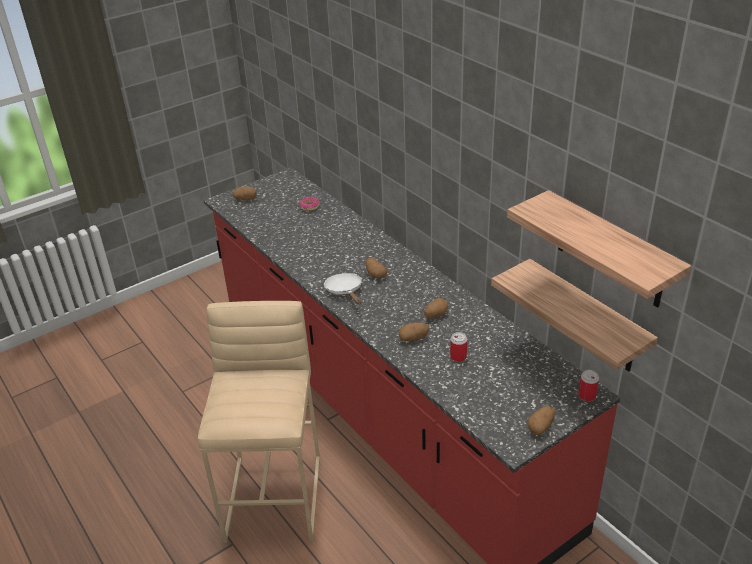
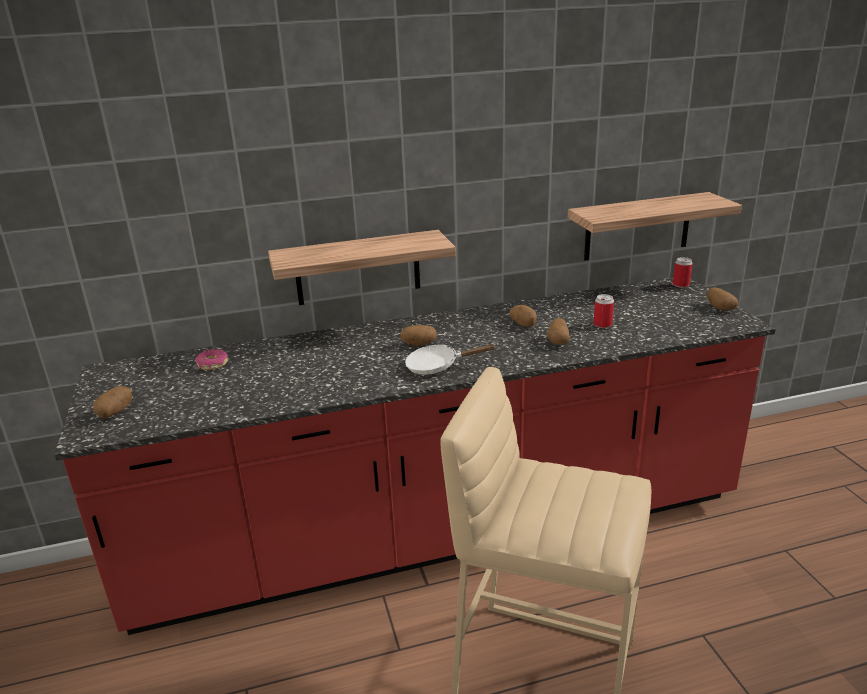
camera: 70 degrees left, 10 degrees down
(610, 251) = (660, 138): shelf -> shelf (358, 268)

